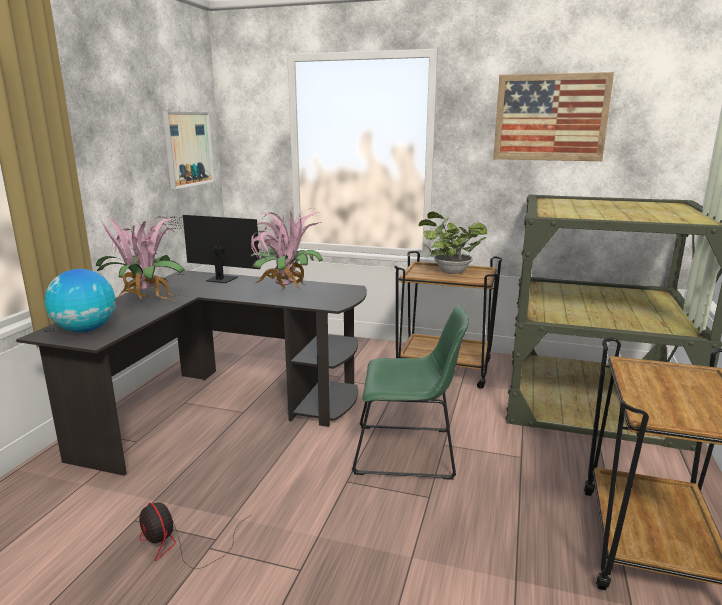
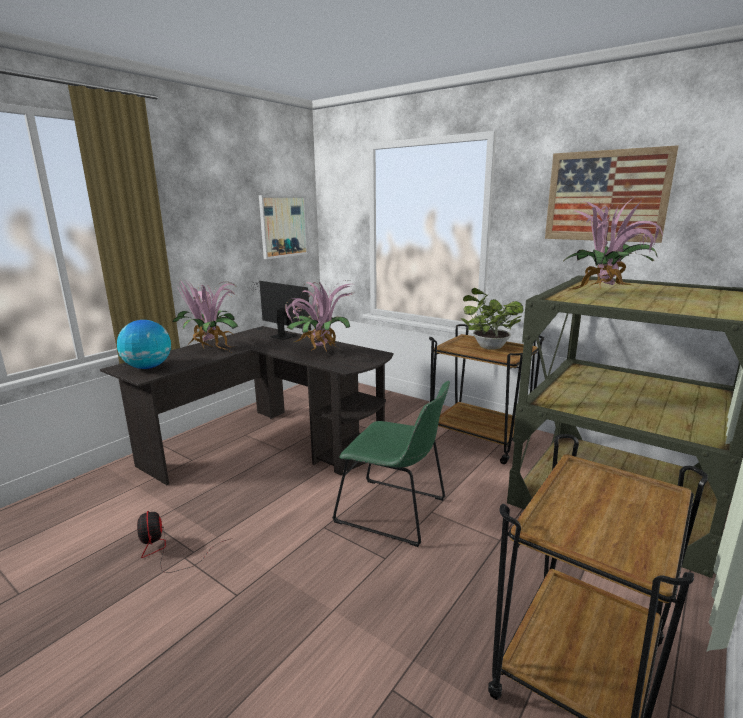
camera: 20 degrees right, 0 degrees up
(578, 210) = (605, 294): none -> potted plant

